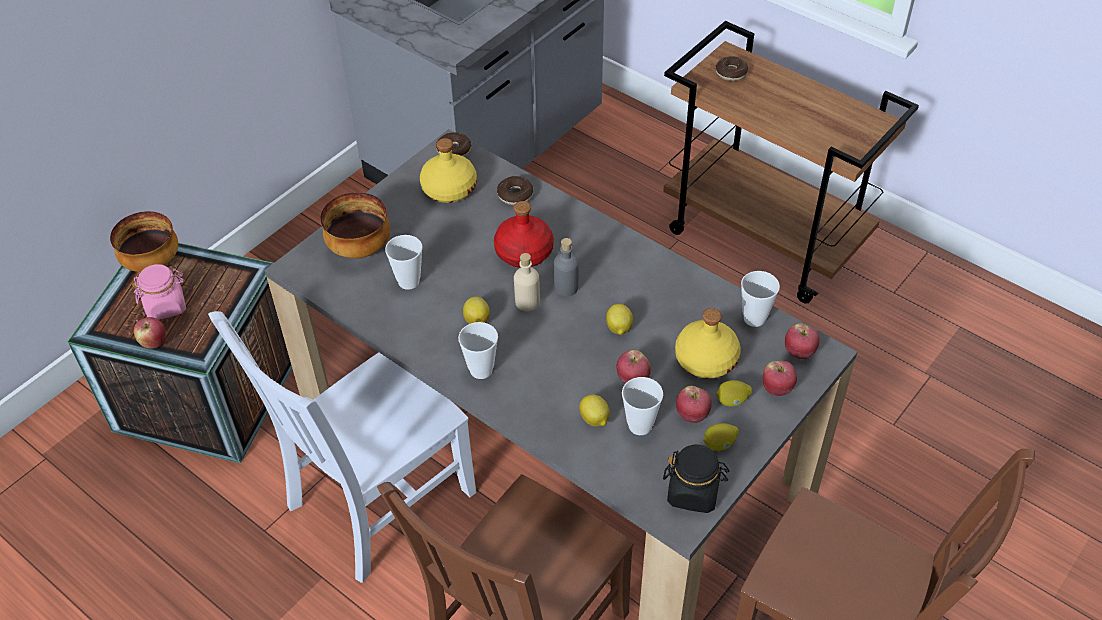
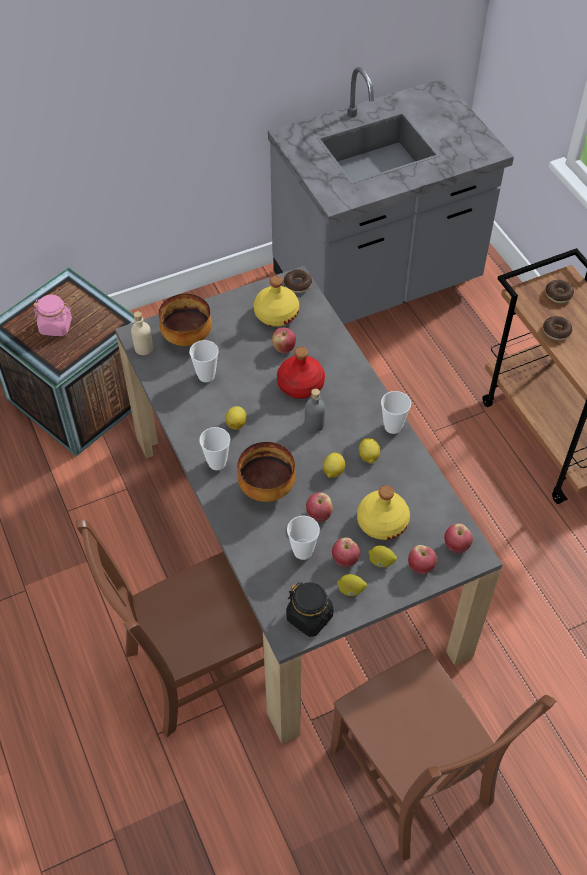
camera: 25 degrees right, 5 degrees up
(152, 263) = (63, 290): bowl -> bowl (266, 487)
(154, 342) = (34, 350): apple -> apple (283, 348)
(376, 502) = (150, 523): white chair -> none
(515, 195) = (321, 337): donut -> donut (556, 331)
(527, 302) = (279, 425): beige bottle -> beige bottle (143, 348)
(594, 419) = (273, 533): lemon -> lemon (368, 457)
(754, 318) = (439, 505): cup -> cup (393, 426)

